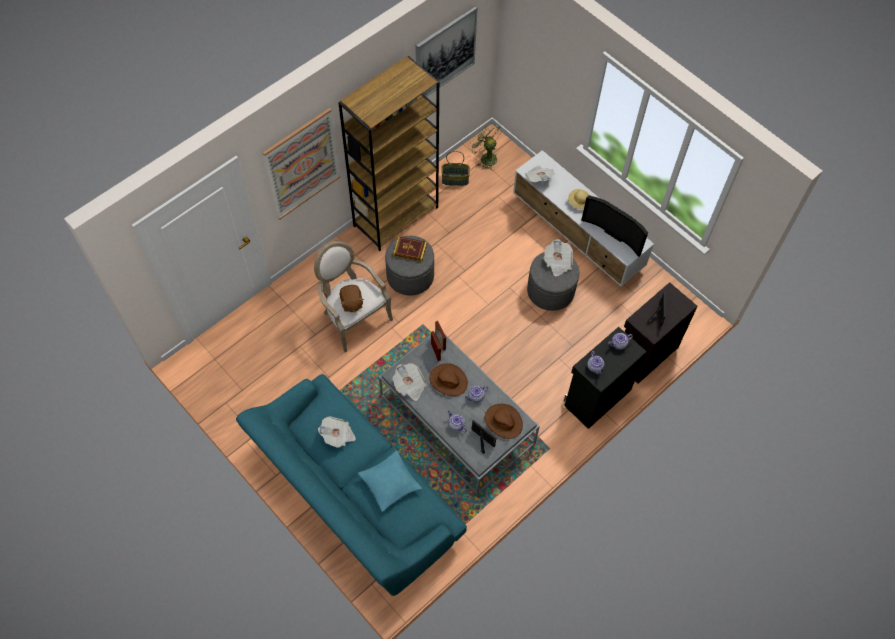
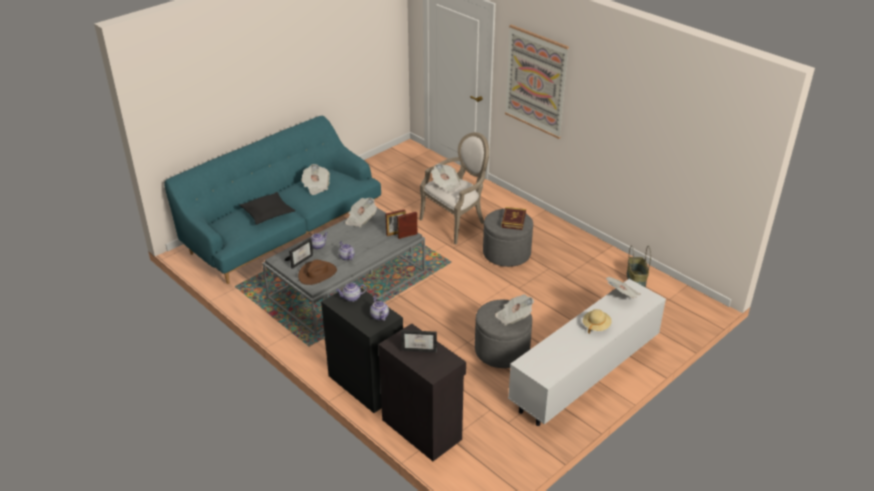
camera: 90 degrees right, 25 degrees down
(351, 303) = (446, 185): brown plush toy -> newspaper
(390, 483) = (267, 213): turquoise pillow -> black pillow
(396, 216) = (576, 243): brown bookcase -> none
(445, 53) = (689, 126): picture -> none
(448, 380) = (364, 240): brown hat -> none
(485, 157) = (675, 301): green fan -> none
(615, 232) = (558, 355): television -> none

